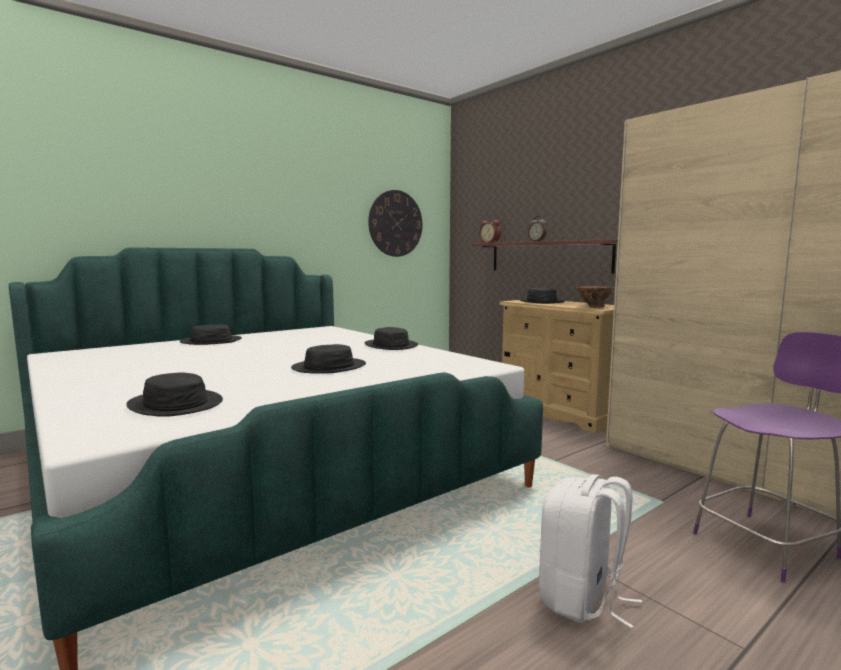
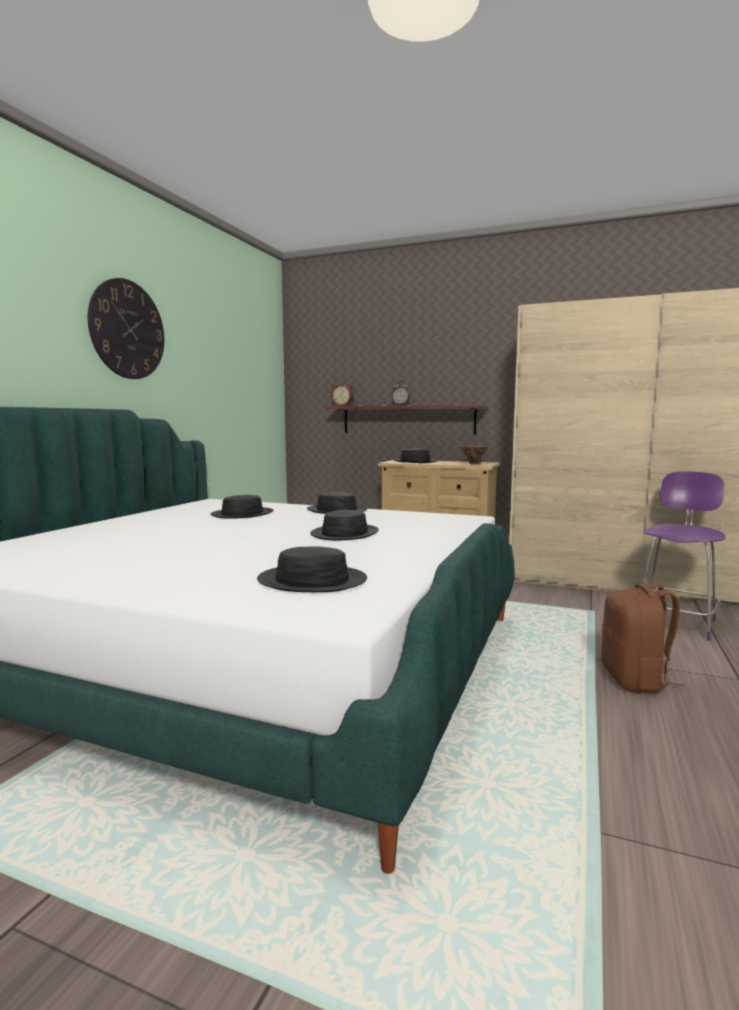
camera: 30 degrees left, 0 degrees up
(211, 341) = (121, 525): black hat -> black hat (242, 514)
(395, 223) = (244, 383): wall clock -> wall clock (127, 329)
(582, 599) = (635, 680): white backpack -> brown backpack

